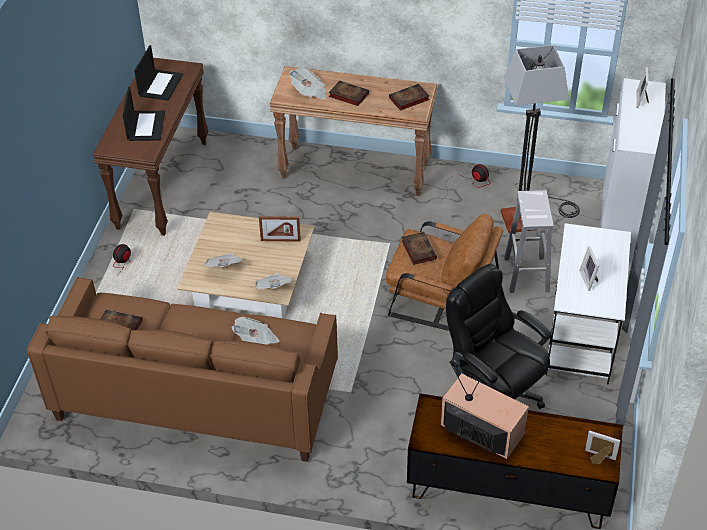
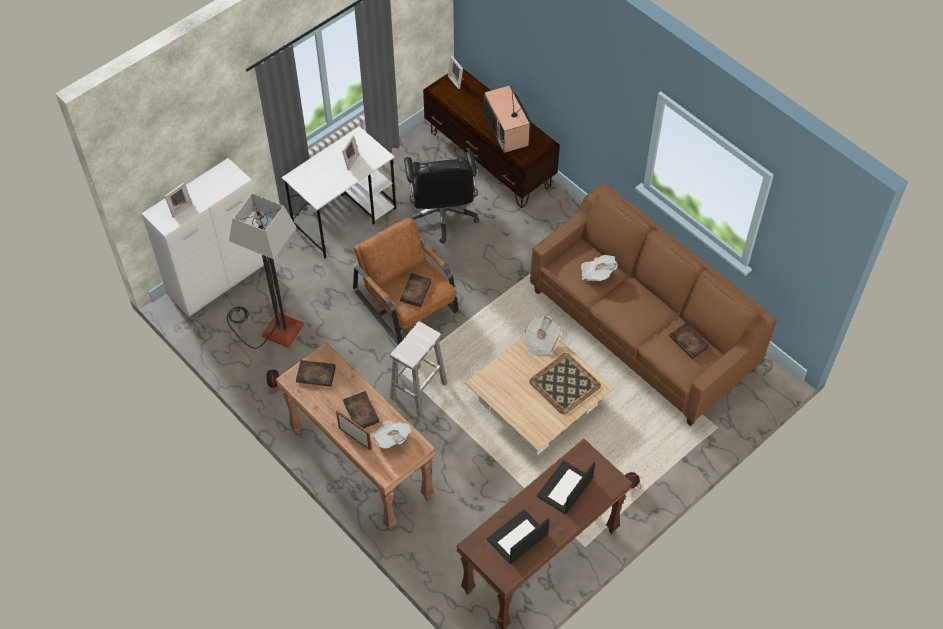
camera: 145 degrees left, 10 degrees up
(224, 267) = (564, 384): newspaper -> tray
(280, 240) = (502, 383): picture frame -> picture frame (355, 438)
(526, 273) = (328, 284): white stool -> white stool (418, 391)

